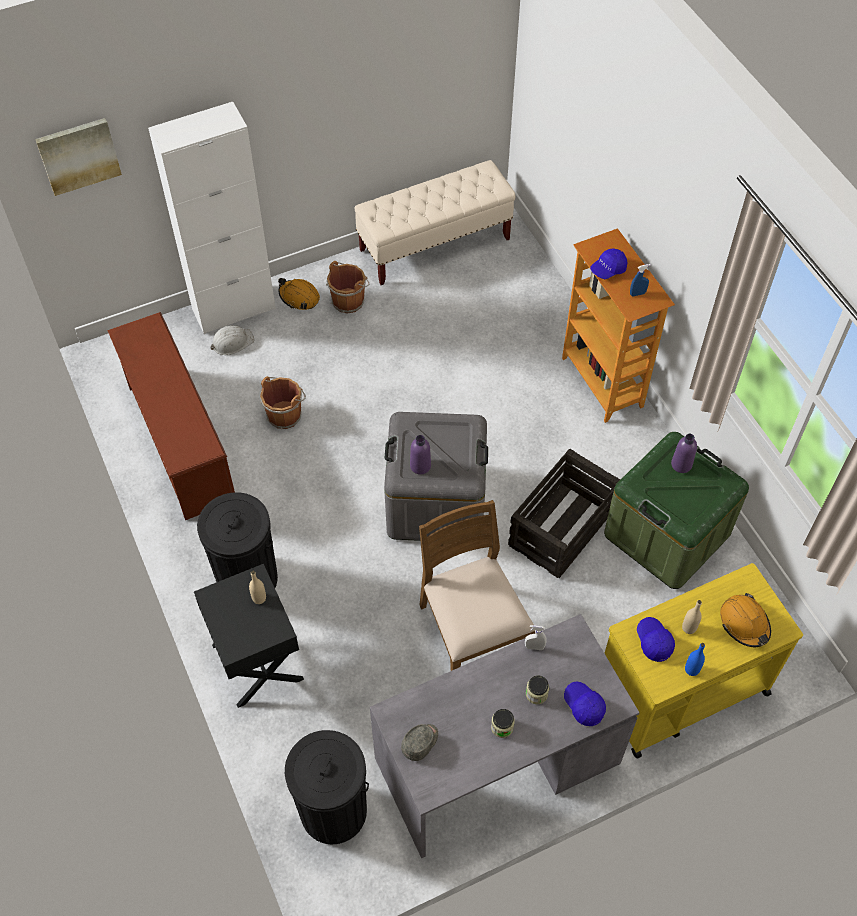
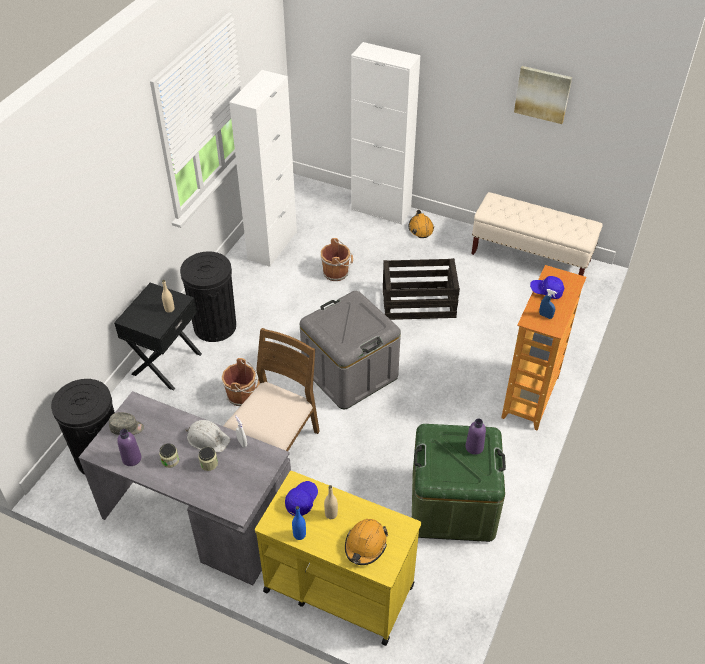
camera: 50 degrees right, 10 degrees down
(78, 155) = (320, 38): picture -> picture (542, 94)
(179, 442) = (272, 245): brown shoe rack -> white cabinet
(232, 342) = (359, 223): white hard hat -> white hard hat (207, 438)
(349, 300) = (444, 248): brown bucket -> brown bucket (243, 395)
(420, 466) = (331, 323): purple bottle -> purple bottle (132, 458)
(561, 528) = (396, 445): crate -> crate (418, 304)
(584, 706) = (221, 493): blue cap -> none

